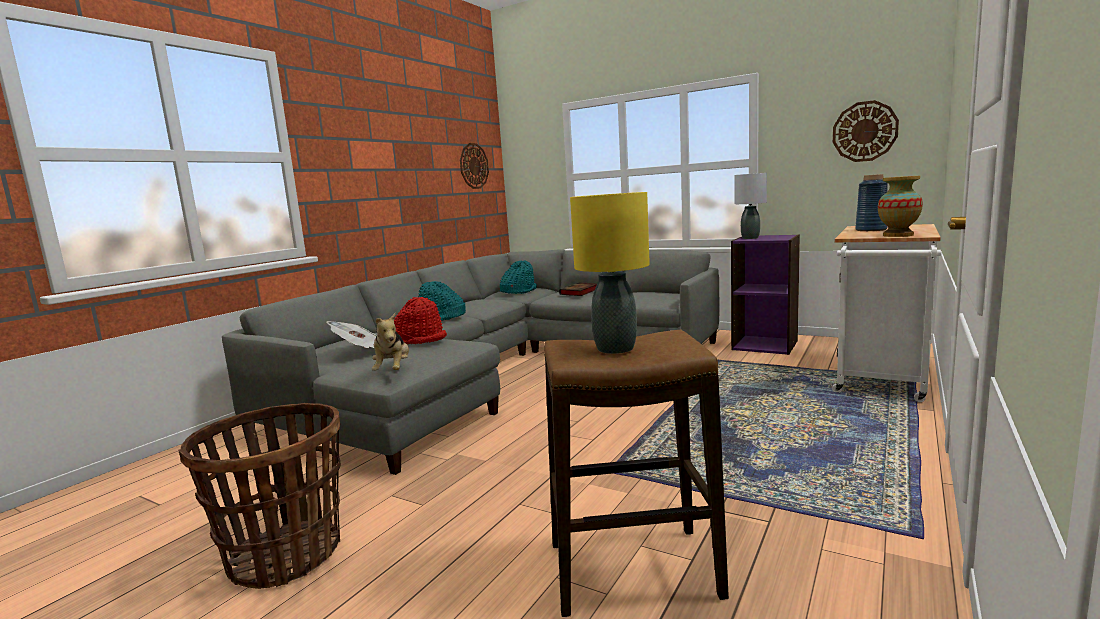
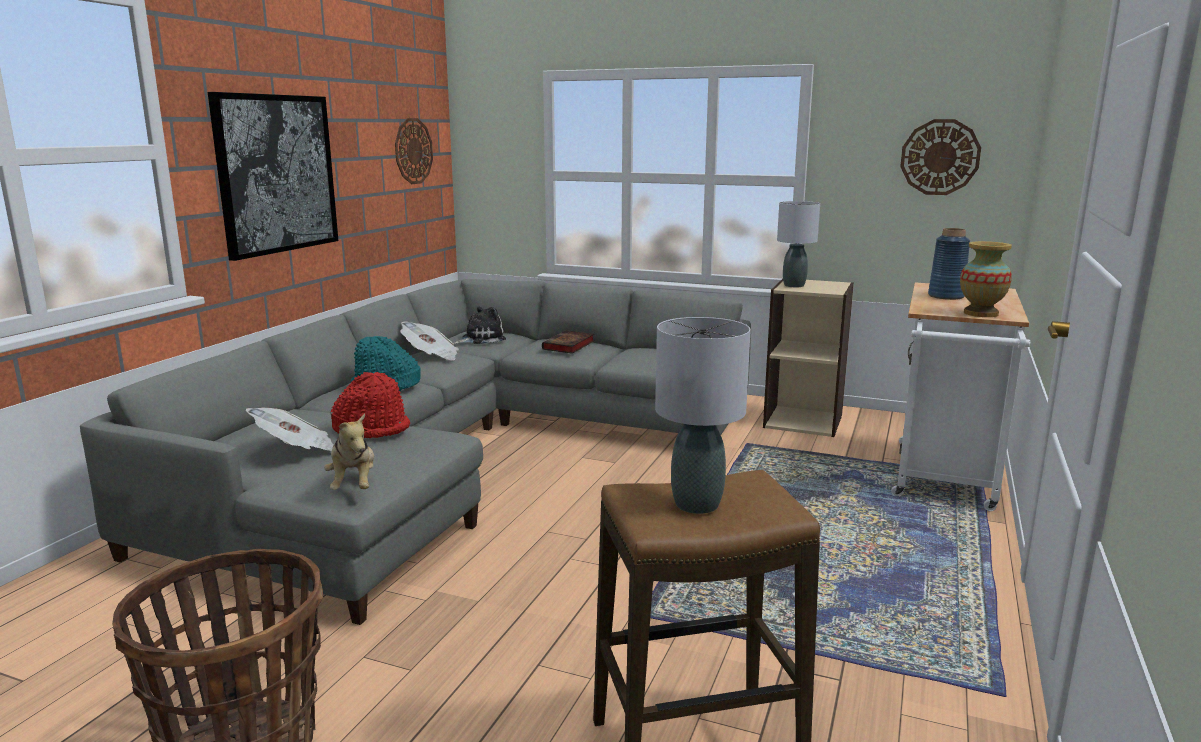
camera: 10 degrees left, 5 degrees up
(372, 176) = (276, 174): none -> picture
(480, 301) = (431, 356): none -> newspaper
(518, 291) = (481, 339): turquoise hat -> plush toy
(614, 348) = (696, 504): yellow table lamp -> grey table lamp
(765, 345) = (803, 421): purple bookcase -> beige bookcase

